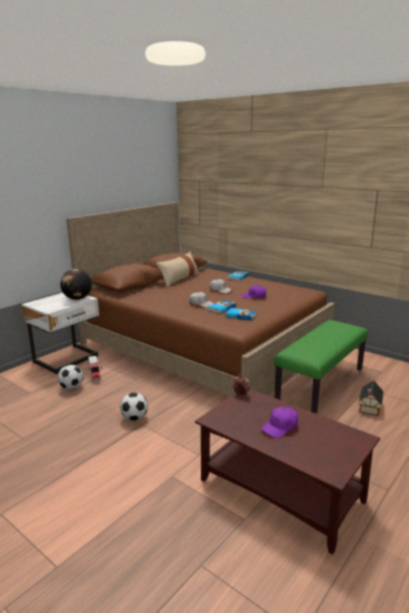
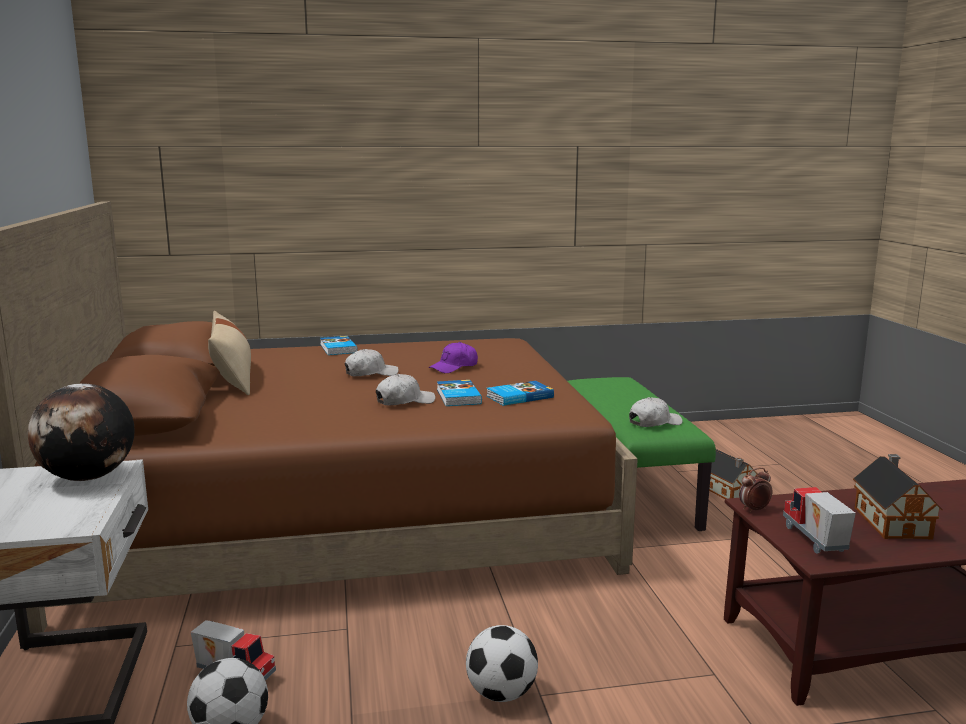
camera: 50 degrees left, 5 degrees down
(228, 414) = (812, 540): none -> toy truck
(280, 427) = (891, 521): purple cap -> toy house
(306, 349) = (654, 422): none -> white cap

